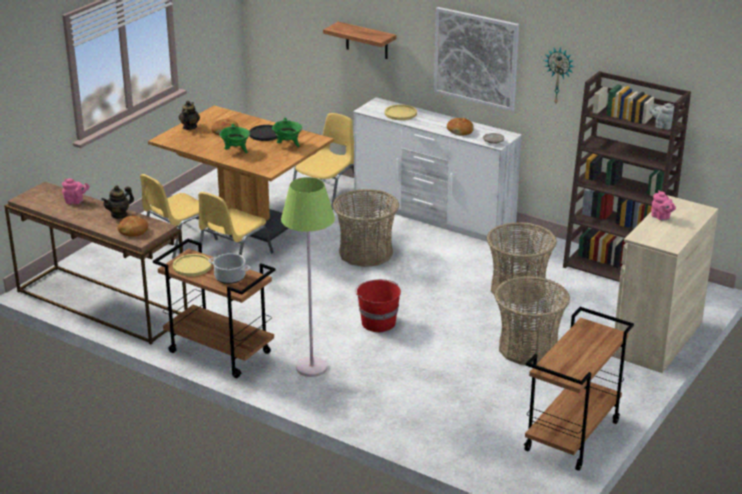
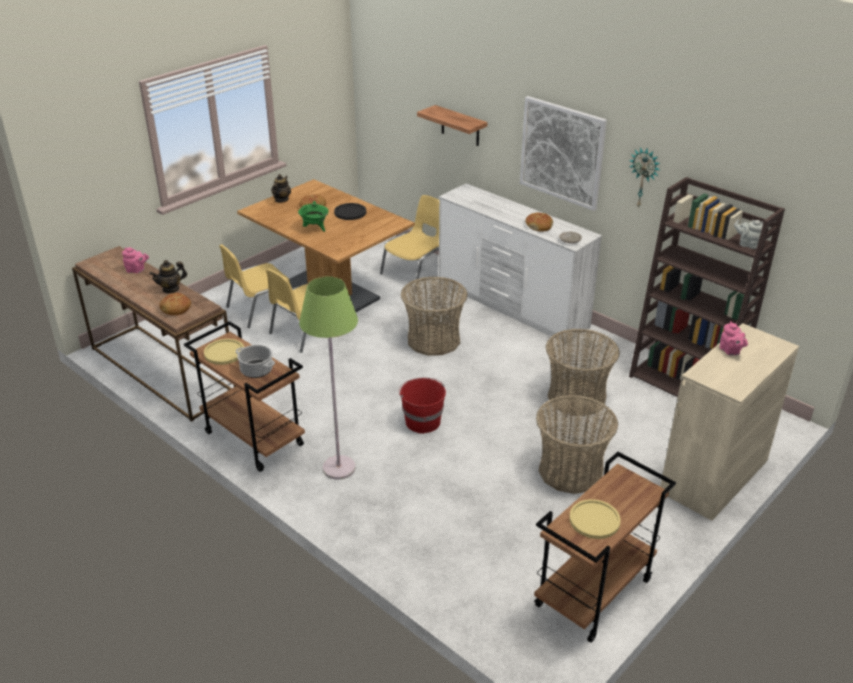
camera: 10 degrees right, 5 degrees up
(288, 145) = (367, 226): green cooking pot -> none
(400, 113) = (485, 202): yellow plate -> yellow plate (594, 520)

